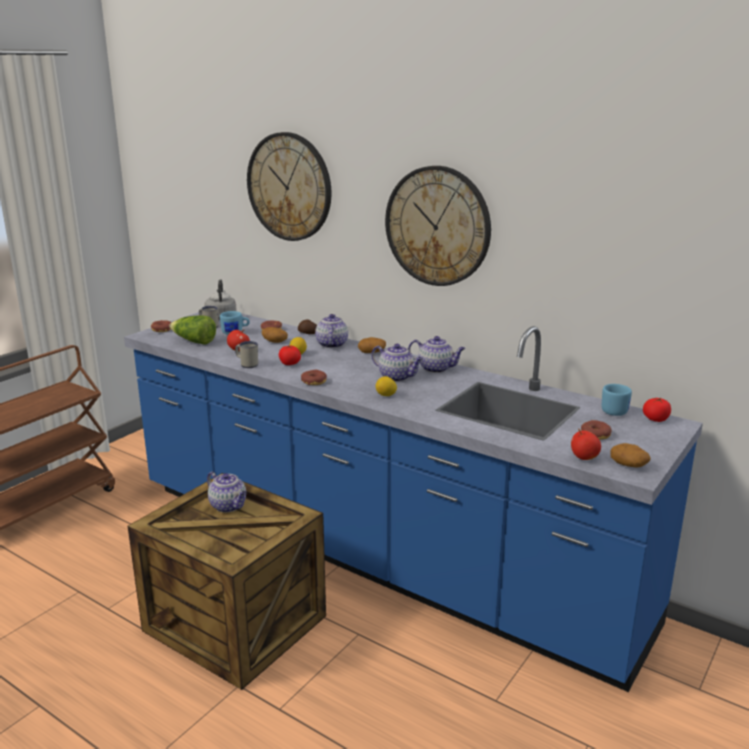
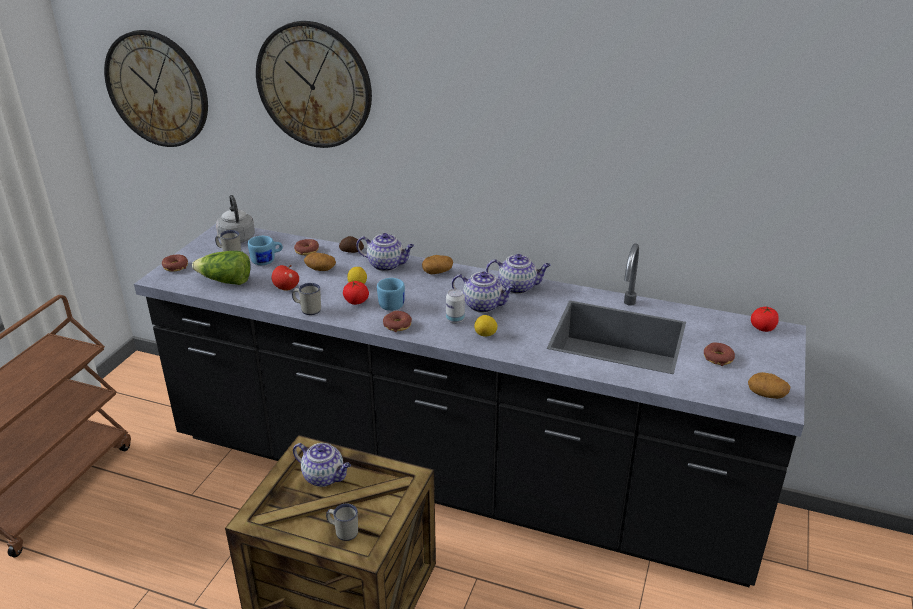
camera: 15 degrees left, 10 degrees up
(223, 545) = (343, 531): none -> white mug
(331, 344) = (387, 265): teapot -> teapot turned 120 degrees clockwise
(366, 383) = (455, 320): none -> can
(374, 554) = (456, 479): blue counter -> black counter
(437, 226) = (510, 132): wall clock -> wall clock (157, 89)
(584, 457) = (722, 391): apple -> none
(613, 410) = (718, 321): blue mug -> blue mug (391, 303)

